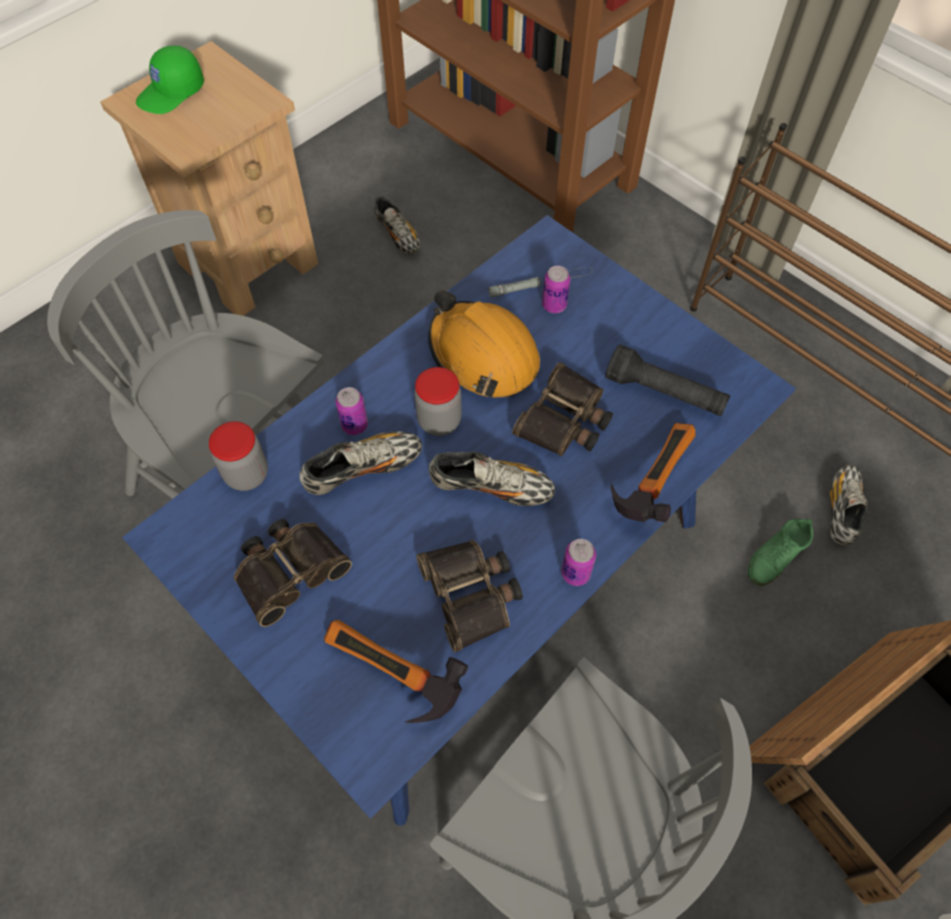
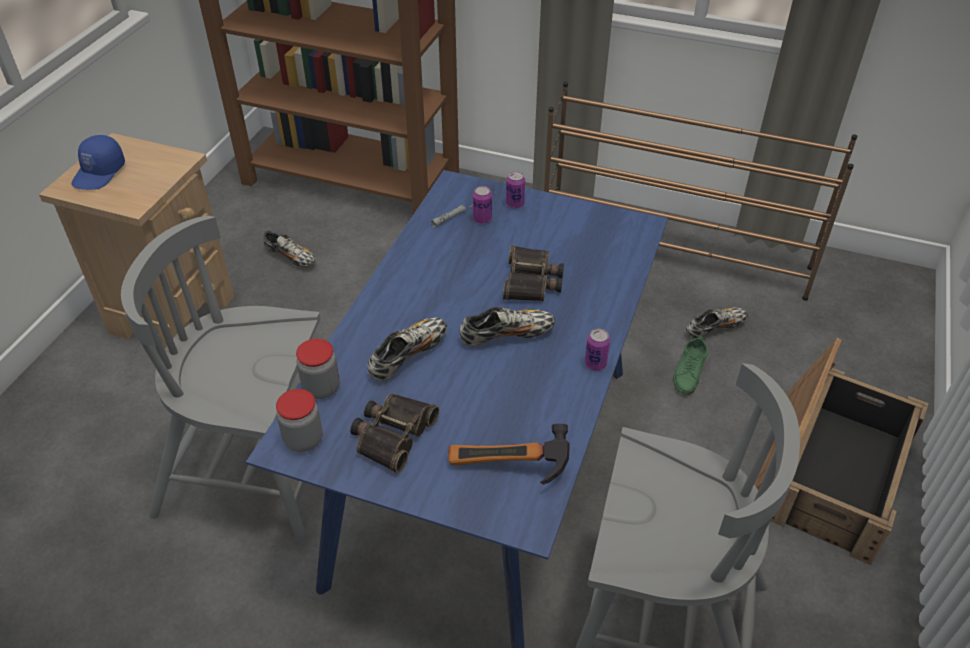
camera: 25 degrees left, 15 degrees down
(172, 93) = (100, 173): green cap -> blue cap
(354, 425) = (384, 332): can -> can (515, 204)
(439, 421) = (445, 309): jar -> jar (303, 439)
(472, 594) = (533, 401): binoculars -> none
(483, 355) = (451, 262): orange hard hat -> none
(649, 479) = (608, 296): hammer -> none
(664, 393) = (588, 246): black flashlight -> none
(842, 509) = (714, 328): shoe -> shoe turned 75 degrees clockwise

